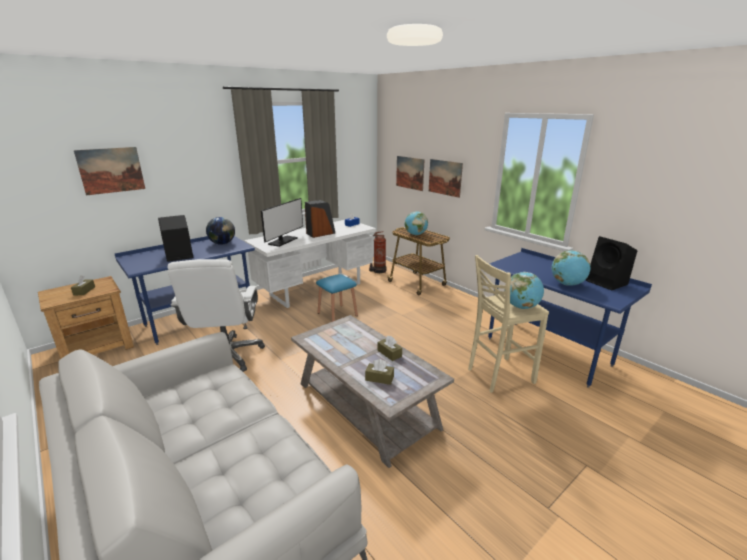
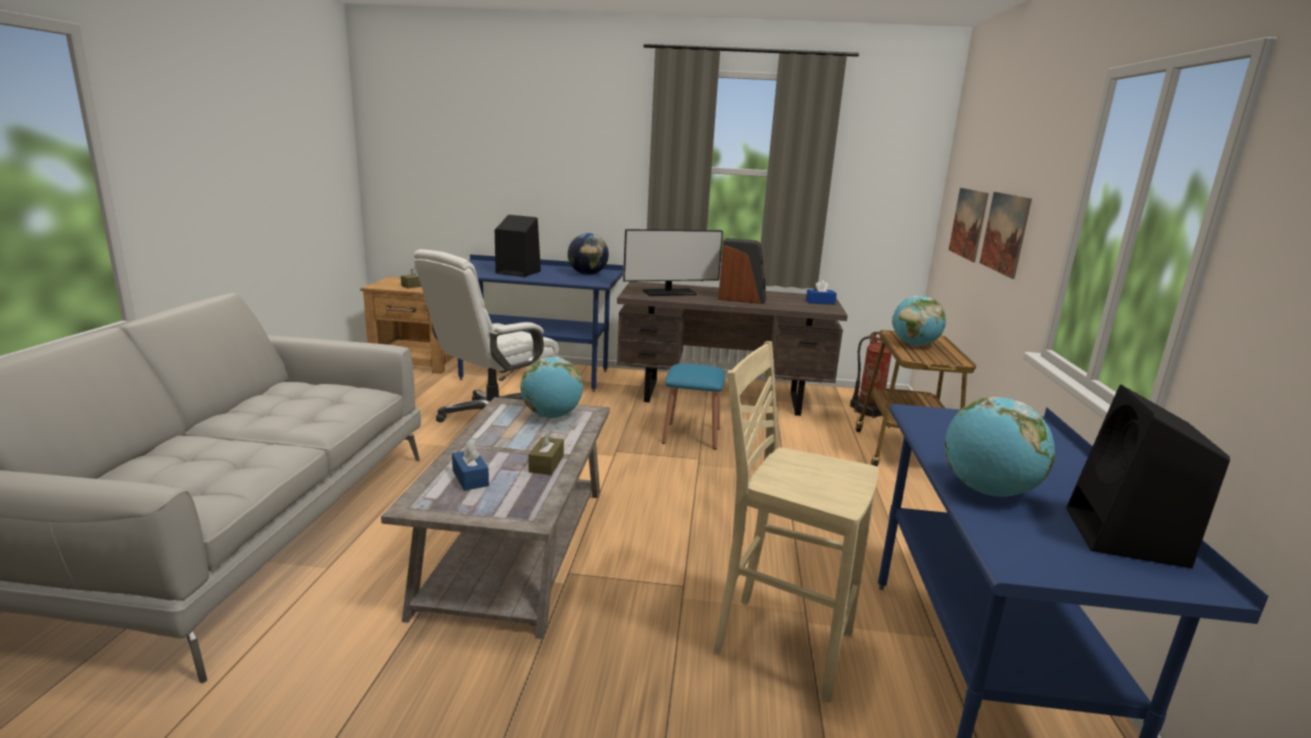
camera: 45 degrees right, 5 degrees down
(111, 170) = (488, 149): picture -> none
(316, 289) = (723, 397): white desk -> brown desk
(379, 378) = (470, 478): brown tissue box -> blue tissue box
(521, 307) = (816, 488): globe -> globe (552, 416)

